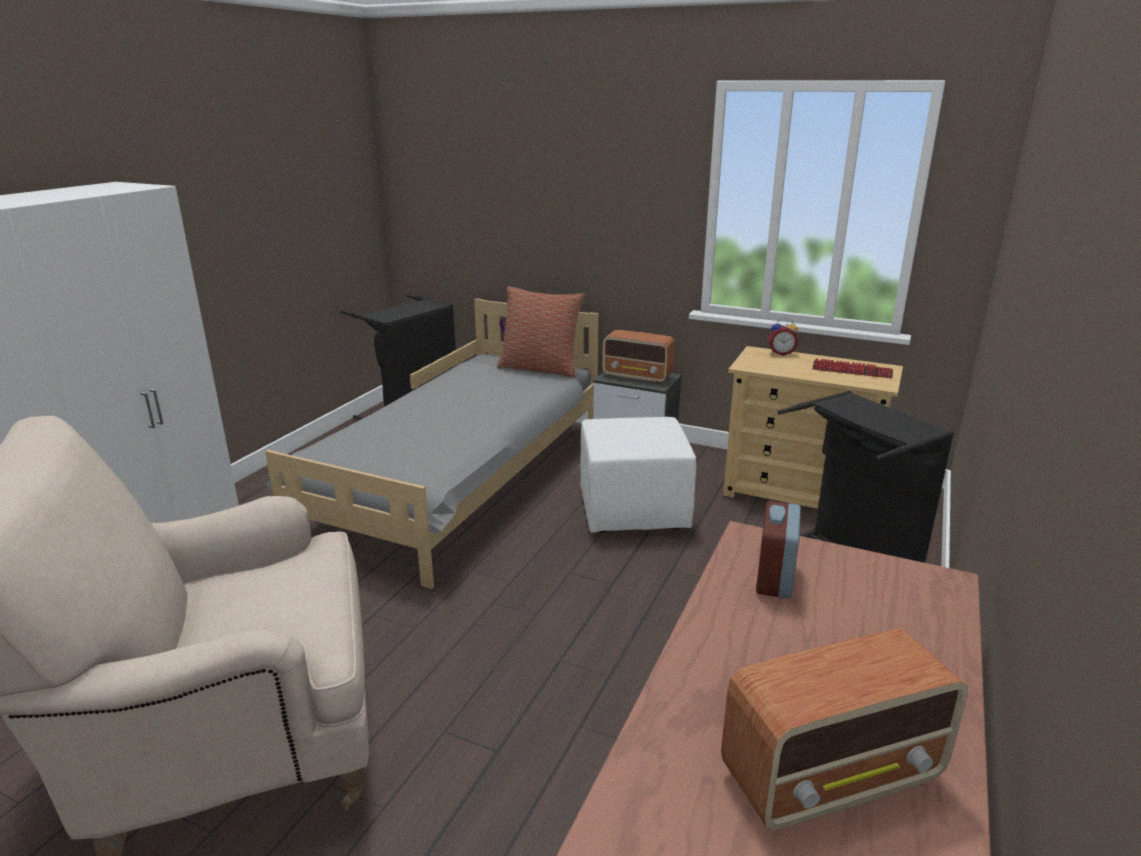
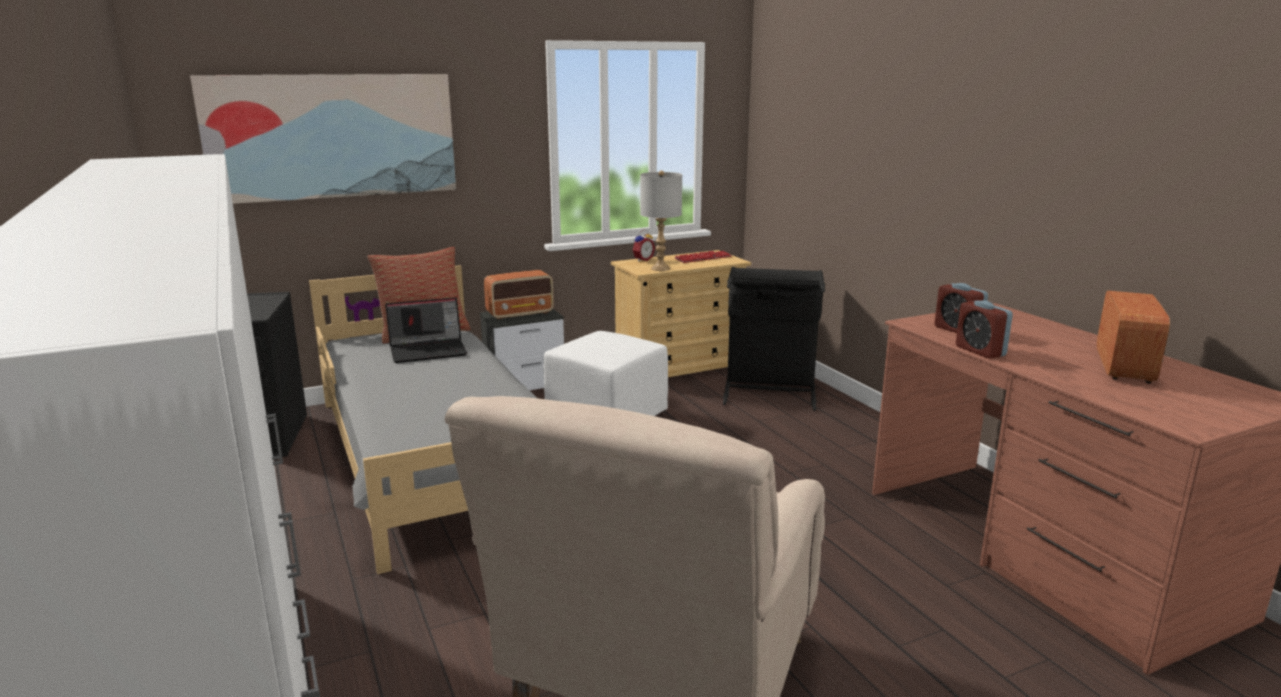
camera: 50 degrees left, 5 degrees down
(505, 173) = (333, 136): none -> picture
(508, 385) = (429, 350): none -> laptop
(702, 618) = (980, 351): none -> alarm clock
(770, 368) = (660, 268): none -> grey table lamp

